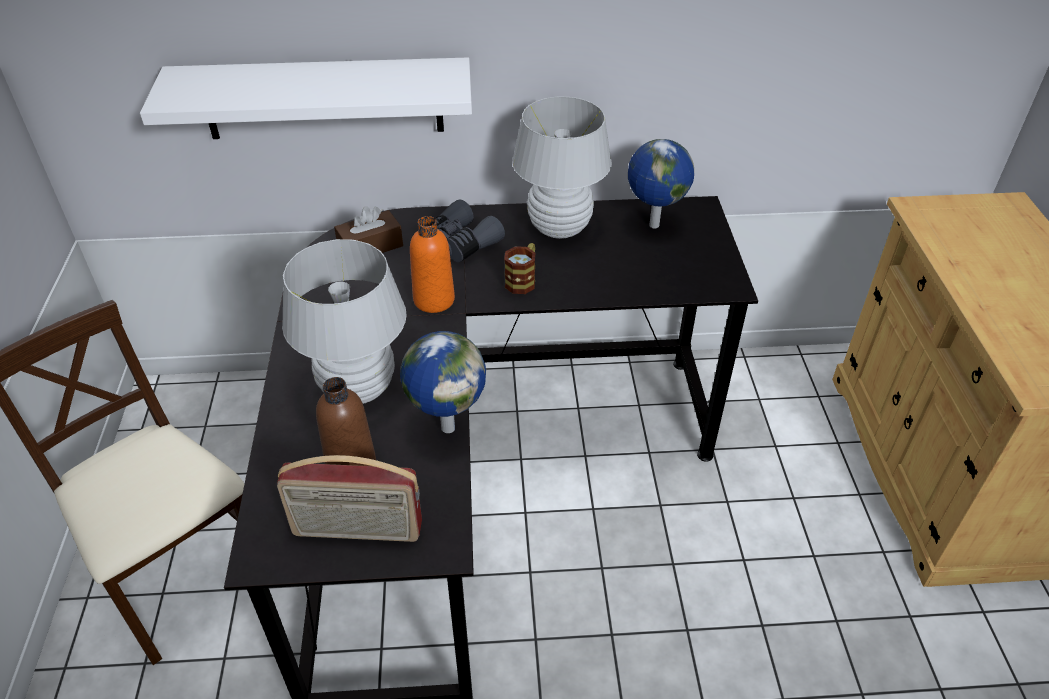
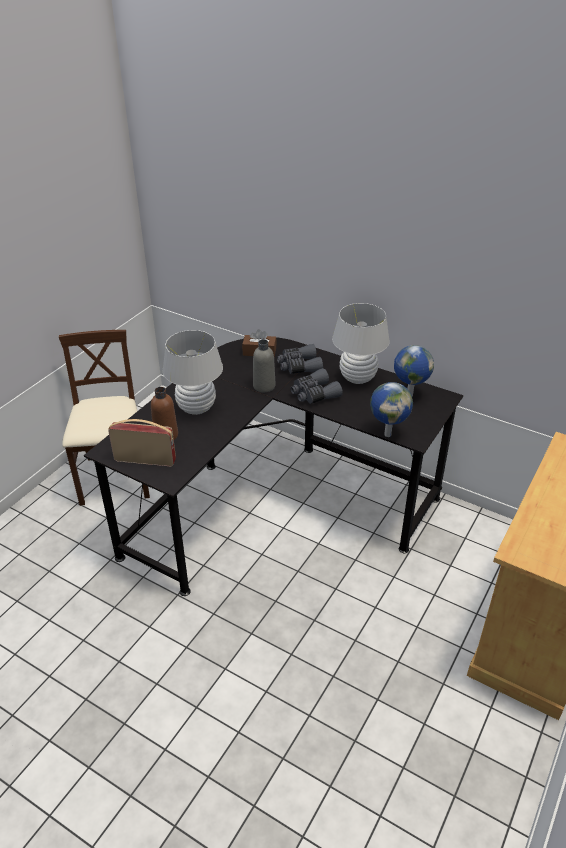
camera: 35 degrees right, 5 degrees down
(323, 98) = (264, 270): white shelf -> none
(357, 530) = (145, 459): radio -> radio turned 150 degrees clockwise
(434, 300) = (264, 386): orange bottle -> grey bottle
(447, 427) = (217, 439): globe -> globe (387, 434)
(523, 280) = (314, 394): mug -> grey binoculars

